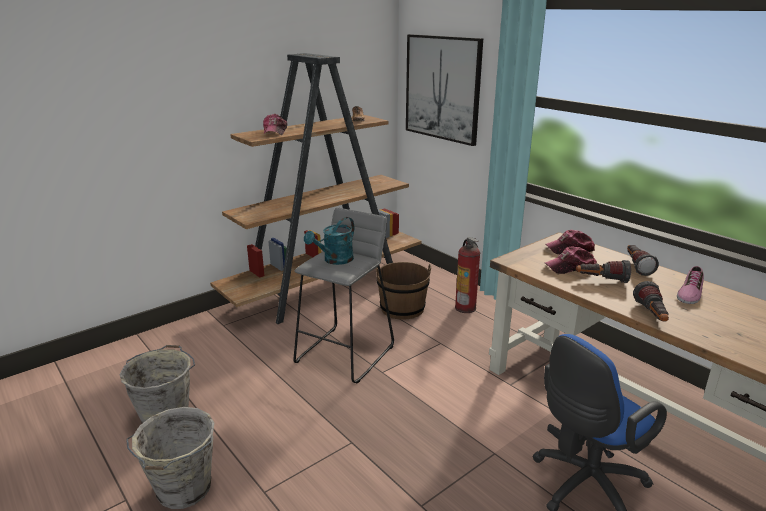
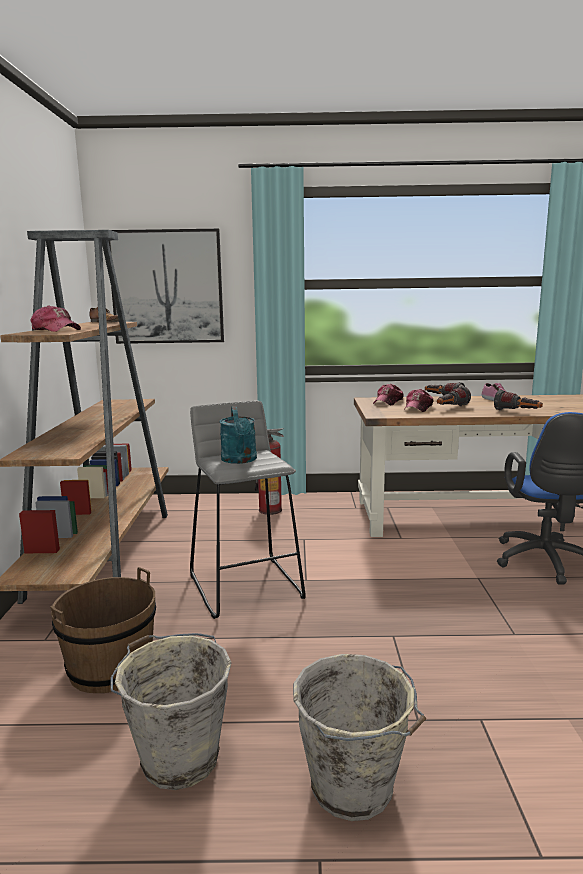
camera: 50 degrees left, 10 degrees down
(402, 308) = (221, 532): brown bucket -> brown bucket (110, 667)

